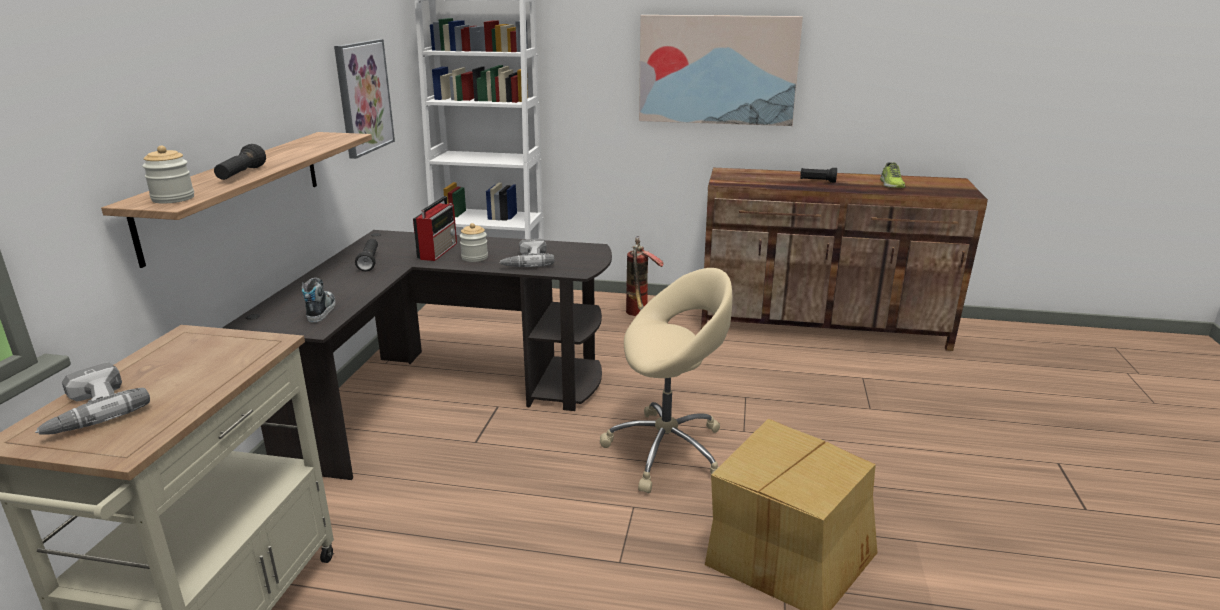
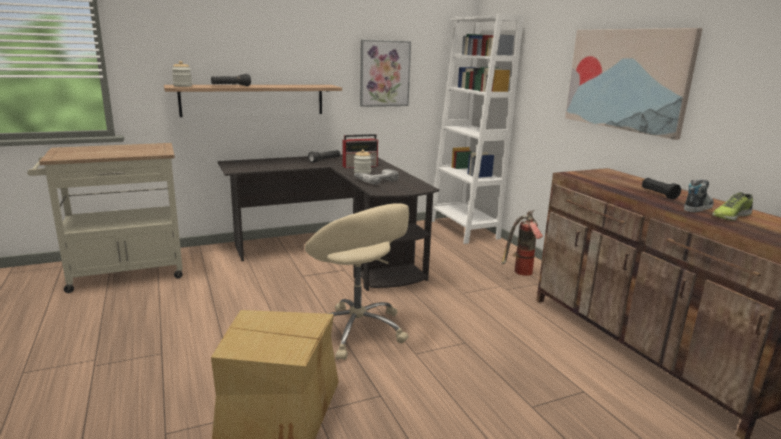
camera: 55 degrees right, 5 degrees down
(87, 411) = (85, 149): power drill -> none
(321, 310) = (255, 167): shoe -> shoe (697, 207)

